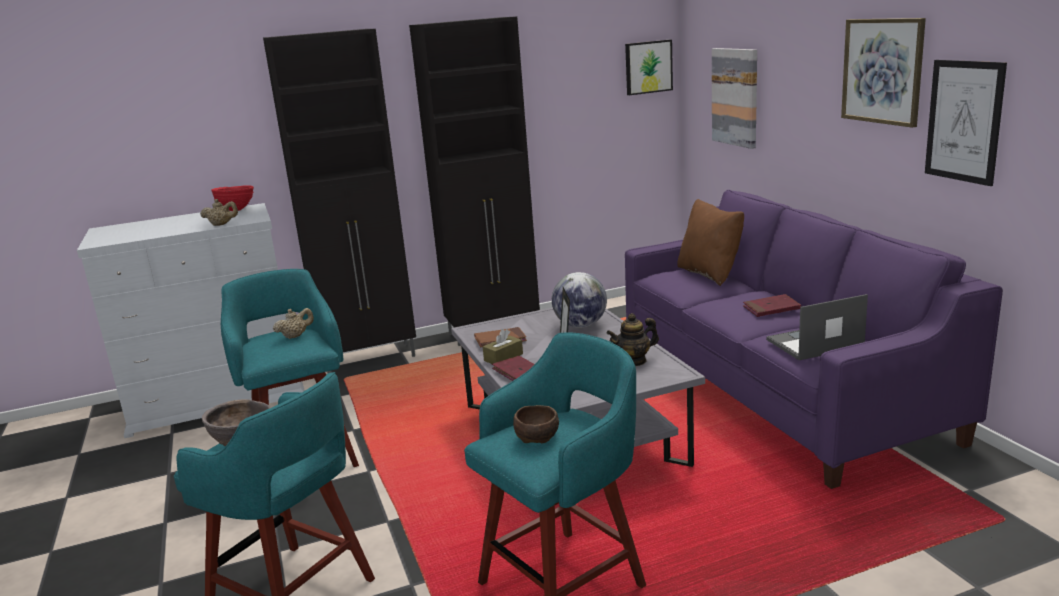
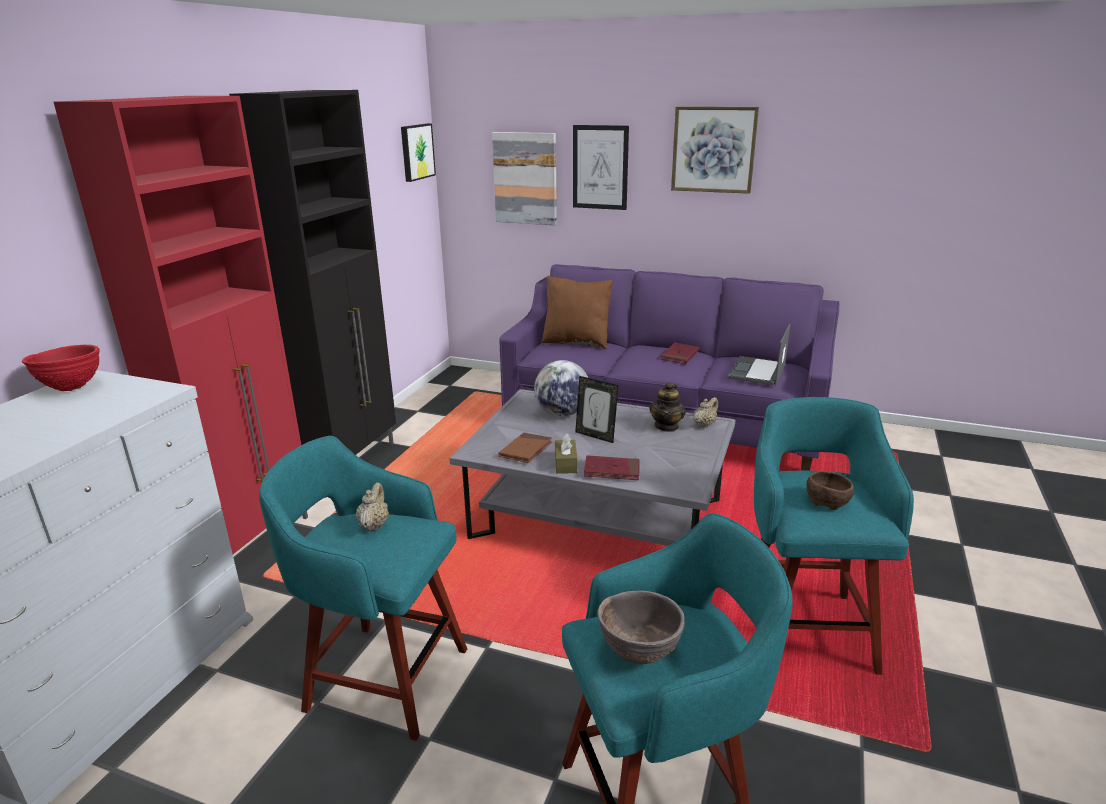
camera: 50 degrees left, 5 degrees up
(221, 225) = (120, 411): beige teapot -> beige teapot (704, 425)
(370, 359) = (254, 542): black cabinet -> red cabinet
(964, 121) = (796, 186): picture -> picture (600, 167)

